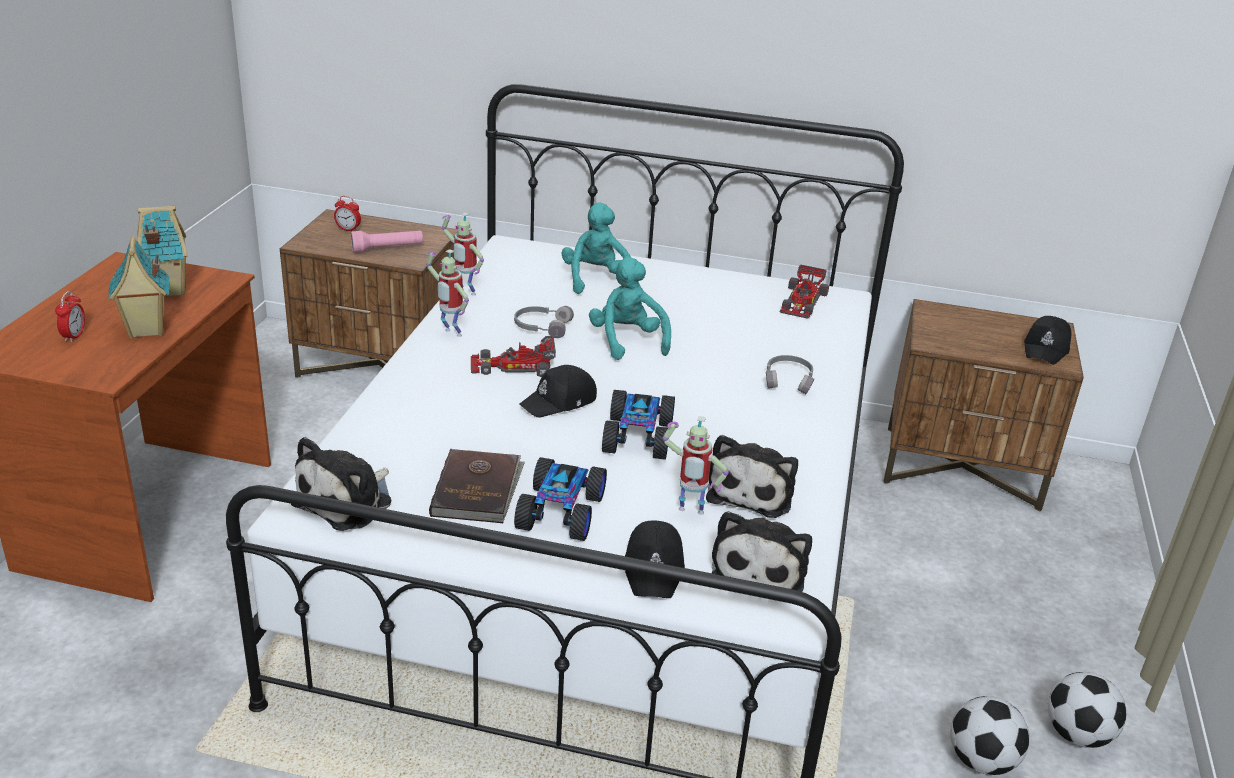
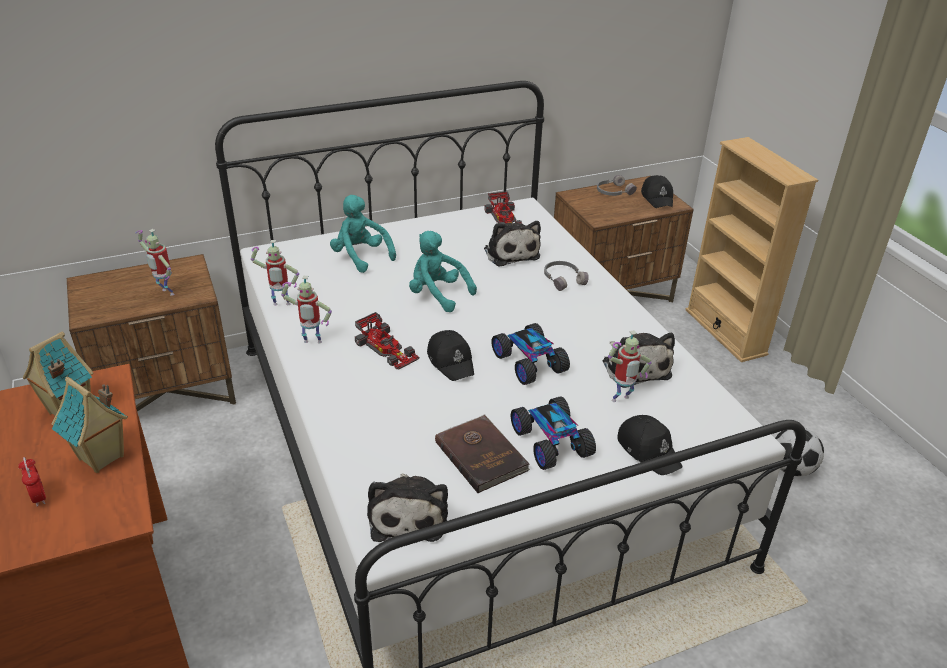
camera: 35 degrees left, 5 degrees up
(348, 229) = (110, 289): alarm clock -> none
(387, 249) = (165, 293): pink flashlight -> toy robot
(513, 365) = (387, 348): toy car -> toy car turned 90 degrees counterclockwise
(542, 327) = (369, 309): grey headphones -> grey headphones (613, 192)
(560, 401) = (451, 361): black cap -> black cap turned 45 degrees counterclockwise
(760, 569) = (699, 417): plush toy -> plush toy (510, 252)
(1077, 735) = (813, 427): football -> none
(1078, 574) = (725, 332): none -> beige bookcase

